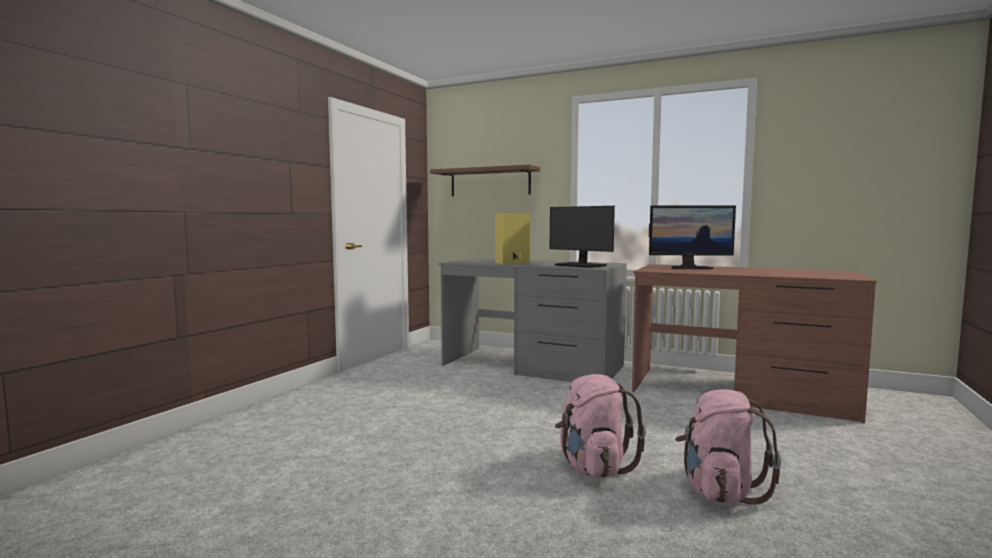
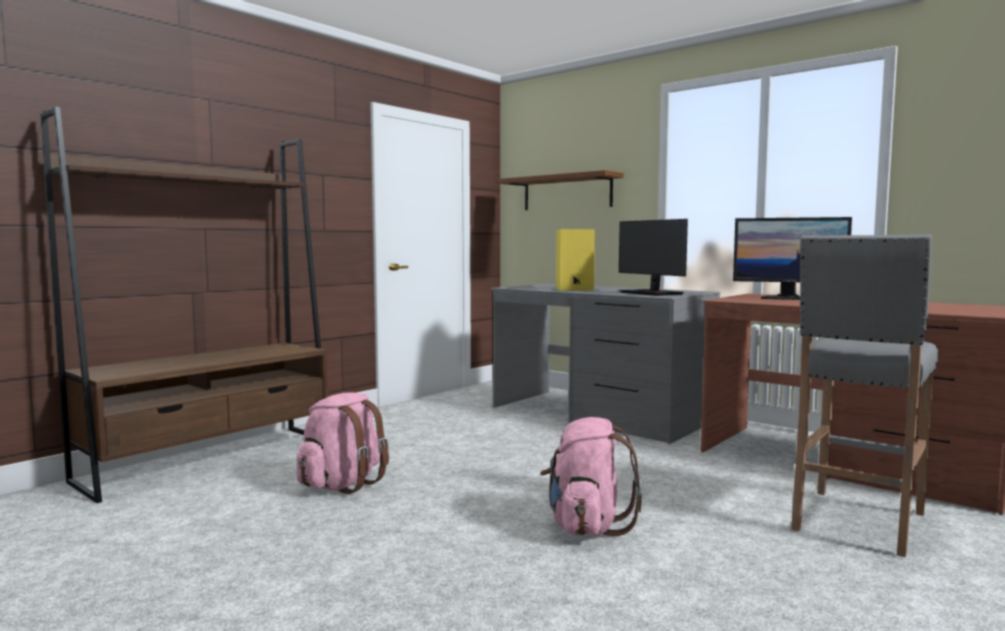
camera: 15 degrees right, 0 degrees up
(204, 440) = (211, 460): none -> brown bookcase
(719, 491) = (721, 567): pink backpack -> pink backpack (343, 484)
(781, 440) = (857, 522): none -> grey stool

